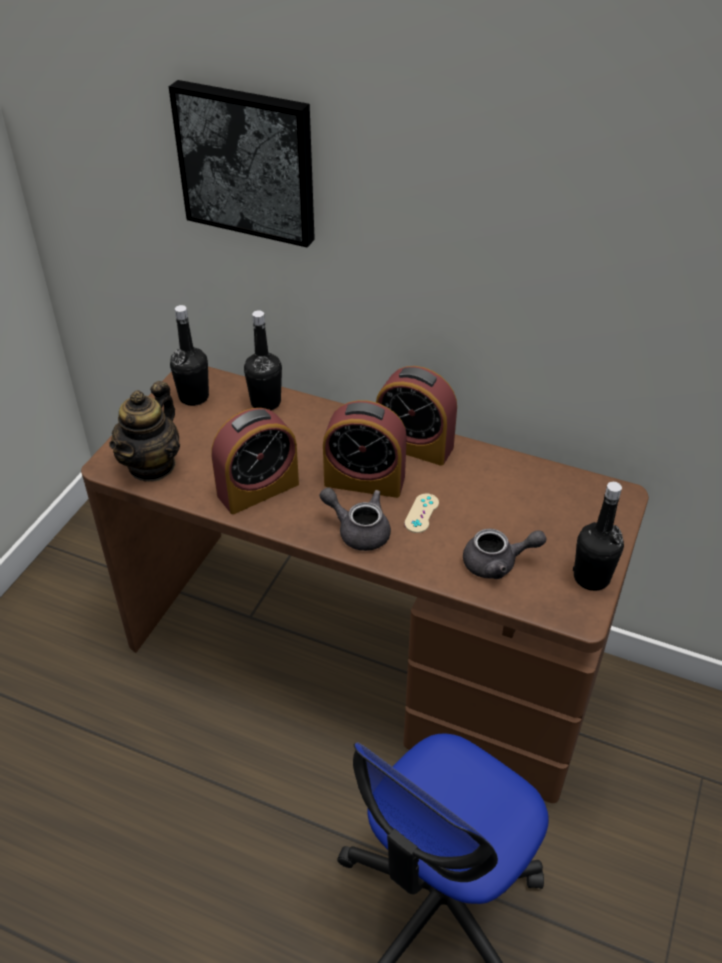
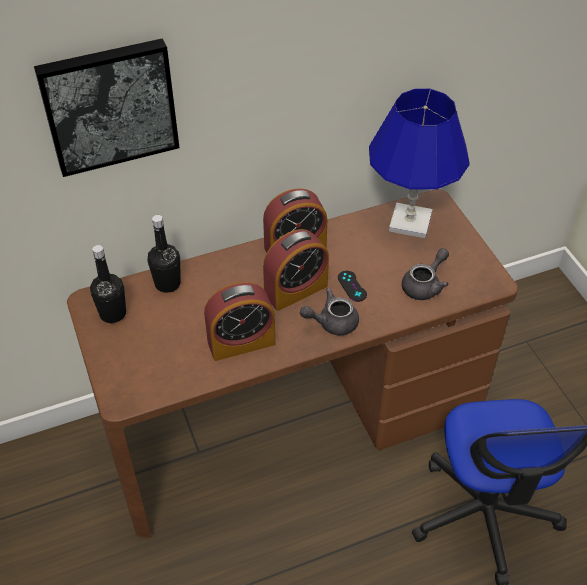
camera: 45 degrees left, 5 degrees up
(152, 465) = (151, 378): teapot -> none
(258, 489) = (241, 342): alarm clock -> alarm clock turned 60 degrees clockwise
(421, 513) = (352, 286): beige game controller -> black game controller
(563, 496) = (409, 222): none -> blue table lamp
(591, 578) = (476, 258): black bottle -> none

